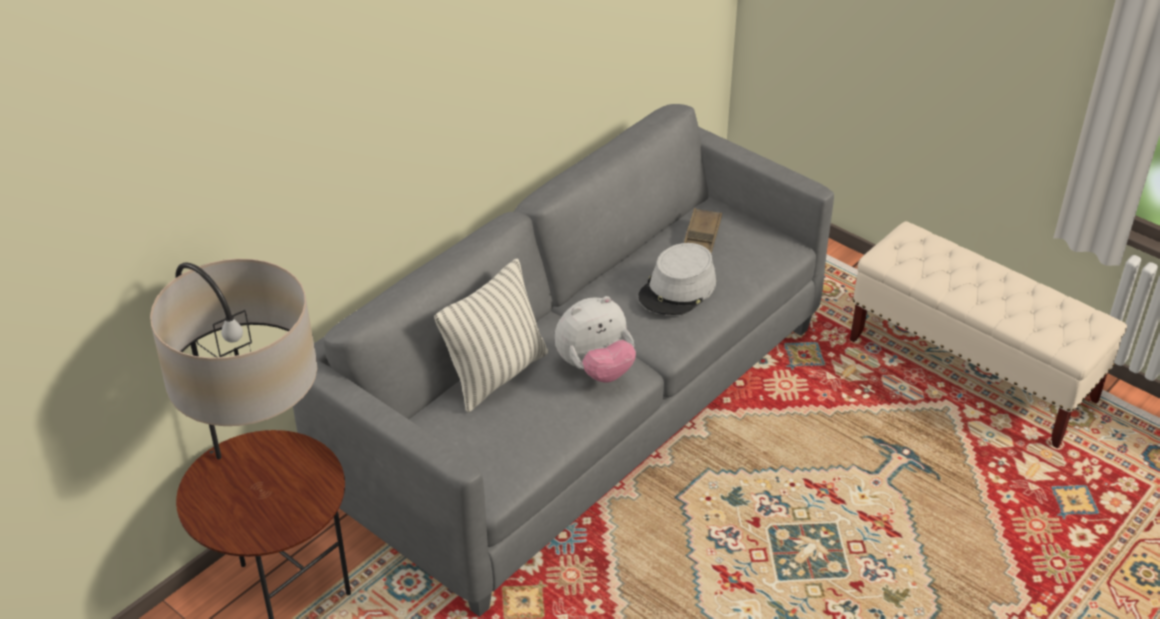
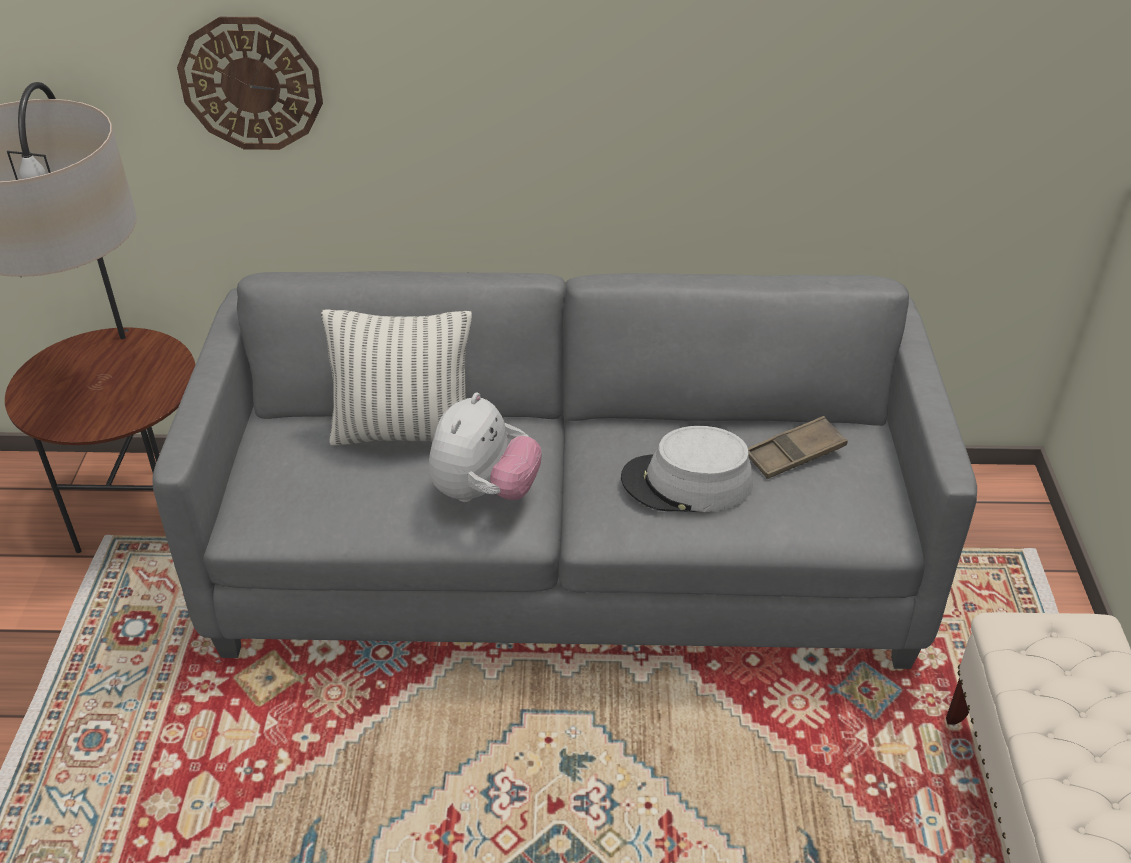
camera: 50 degrees right, 0 degrees up
(290, 184) = (251, 84): none -> wall clock
(595, 369) = (484, 492): plush toy -> plush toy turned 90 degrees counterclockwise

